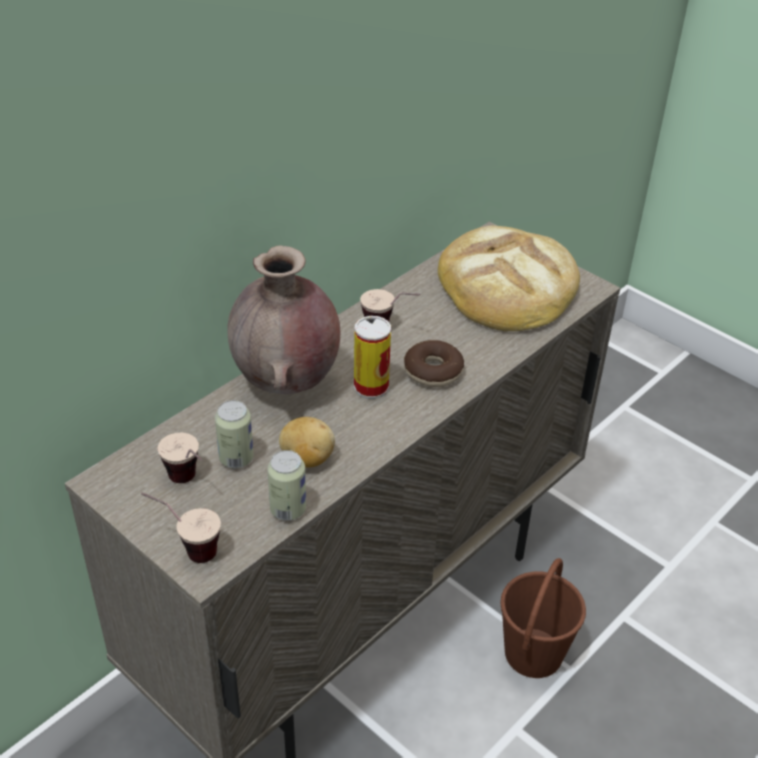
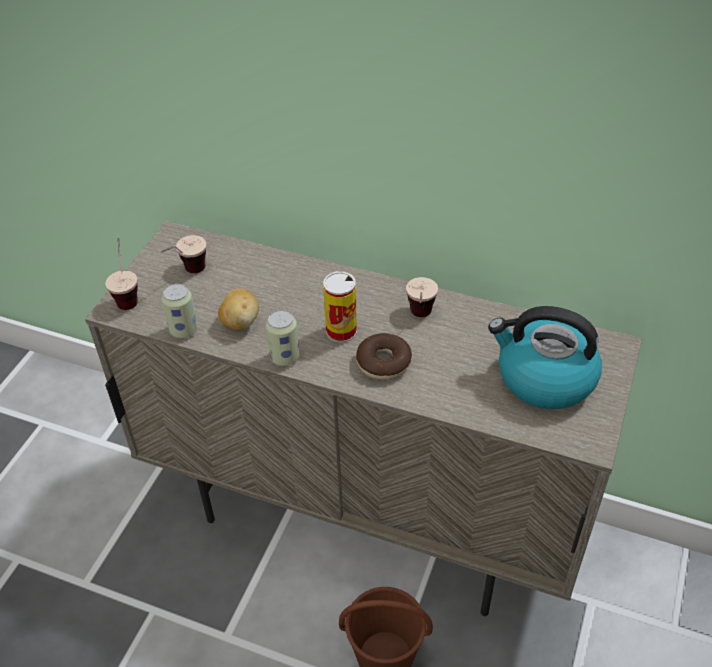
camera: 70 degrees right, 5 degrees up
(236, 458) = (223, 287): can -> can (284, 357)
(287, 384) = (316, 284): brown vase -> none
(507, 285) = (544, 378): bread -> kettle

